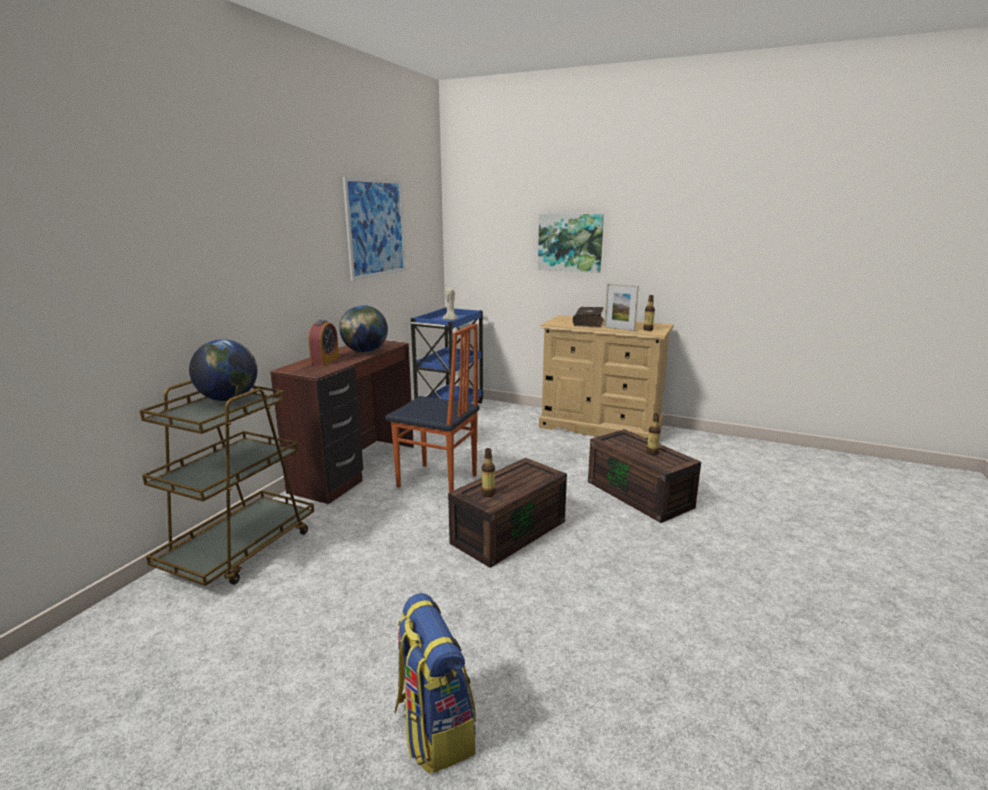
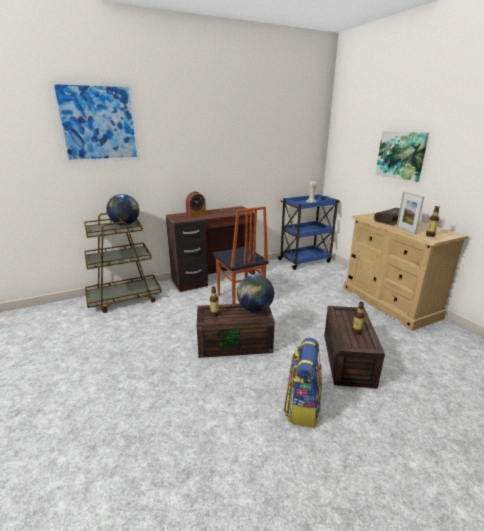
camera: 40 degrees right, 5 degrees up
(365, 351) = (223, 213): globe -> globe (254, 309)
(376, 228) = (259, 138): picture -> picture (98, 123)
(433, 729) = (73, 417): backpack -> backpack (302, 406)

